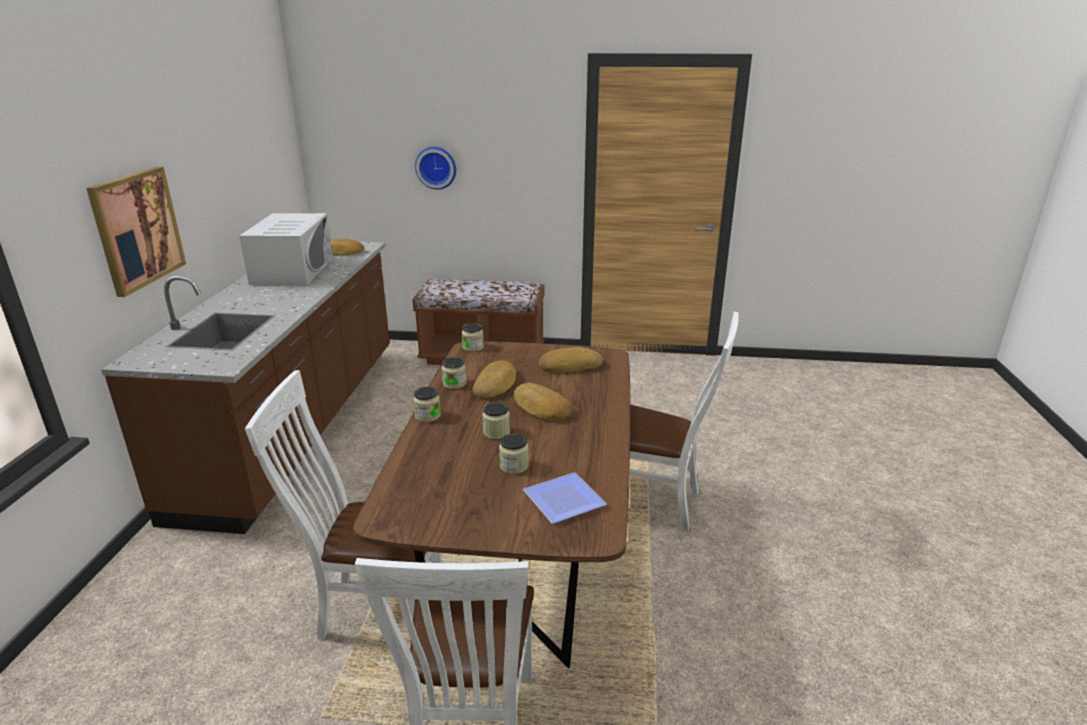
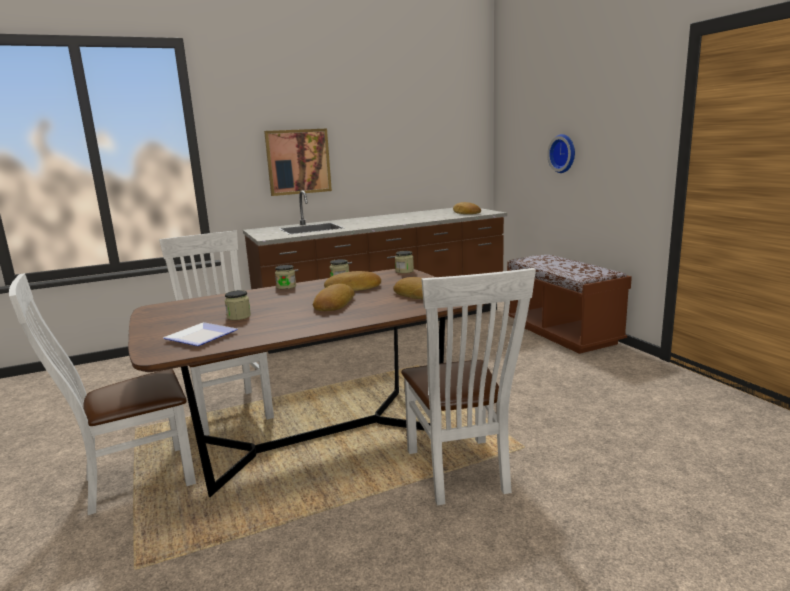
camera: 60 degrees right, 10 degrees down
(293, 270) = (415, 215): white microwave -> none
(496, 432) = (282, 303): jar -> none

